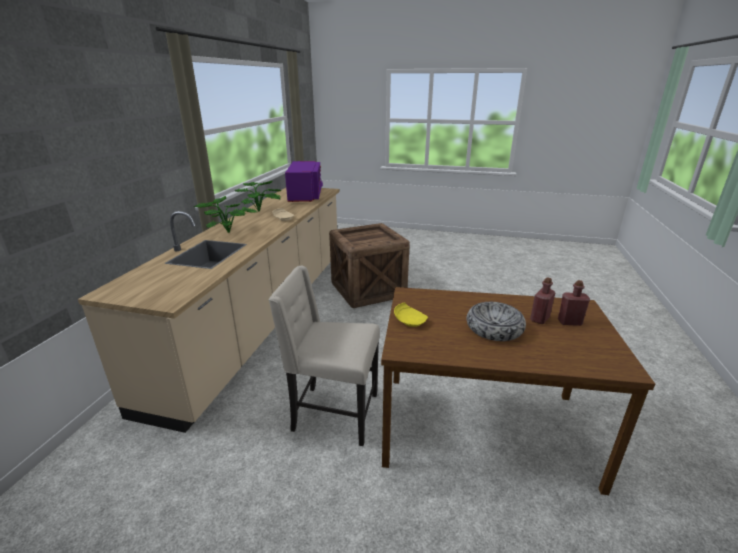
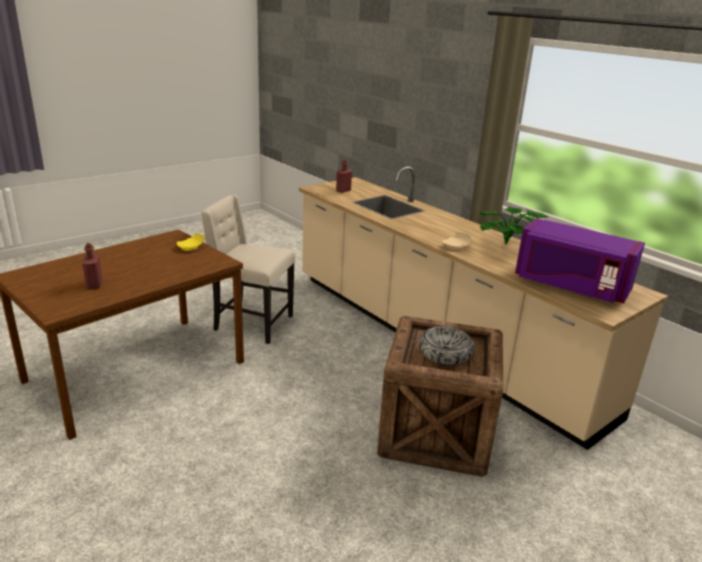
camera: 125 degrees right, 0 degrees up
(228, 231) = (438, 220): potted plant -> none
(333, 413) = (251, 324): beige chair -> beige chair turned 120 degrees counterclockwise
(494, 328) = (126, 265): bowl -> bowl (445, 352)
(569, 322) = (66, 291): red bottle -> red bottle (343, 190)

